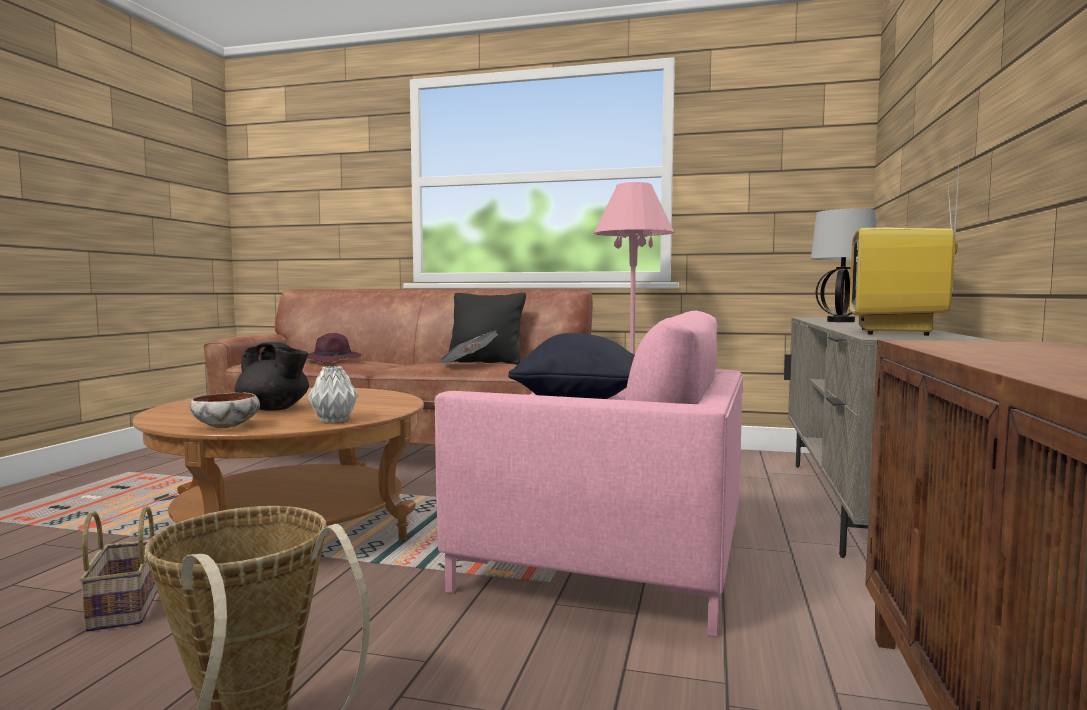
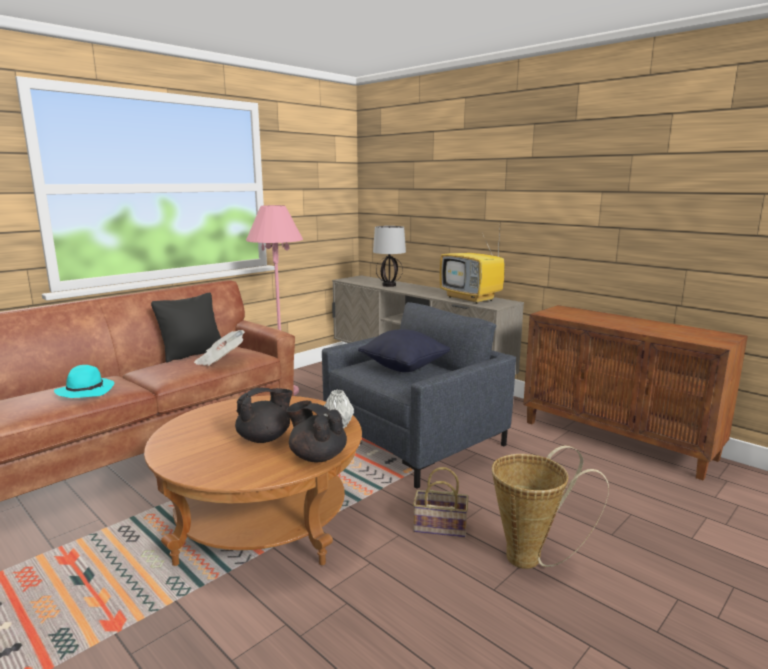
camera: 60 degrees left, 10 degrees up
(123, 607) = (337, 598): basket -> basket (438, 527)
(227, 426) = (317, 456): bowl -> black teapot
(333, 360) = (86, 391): purple hat -> turquoise hat
(606, 557) = (416, 441): pink armchair -> grey armchair

